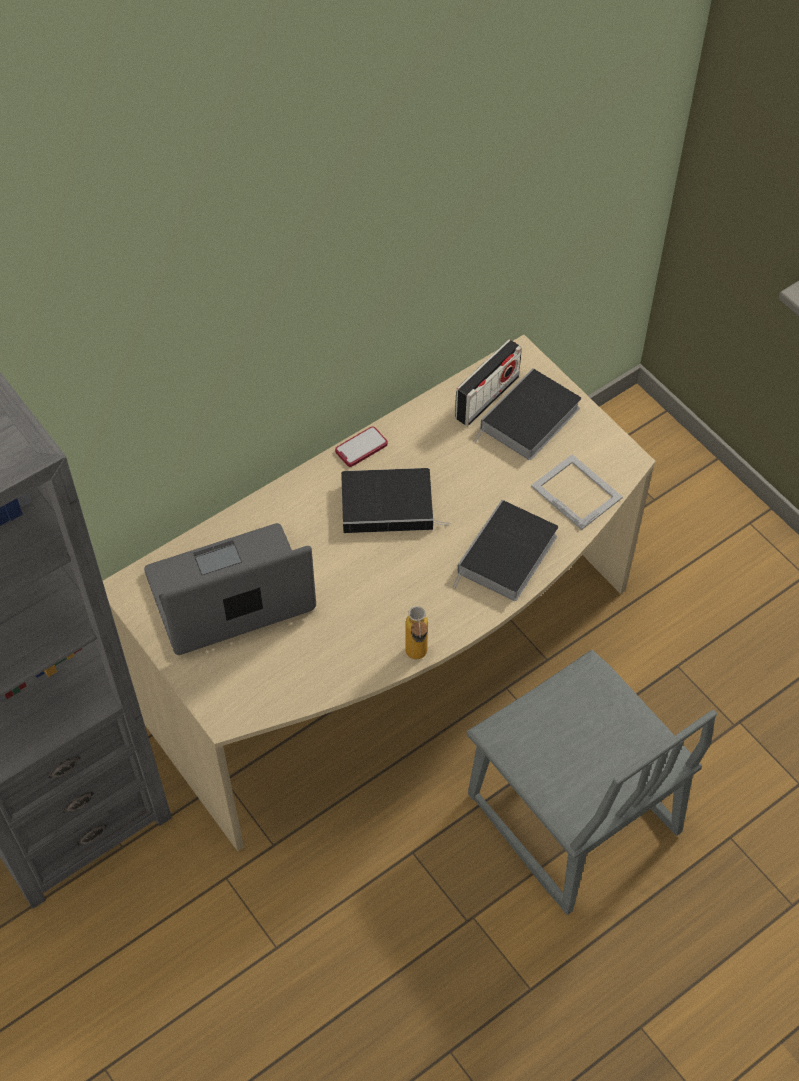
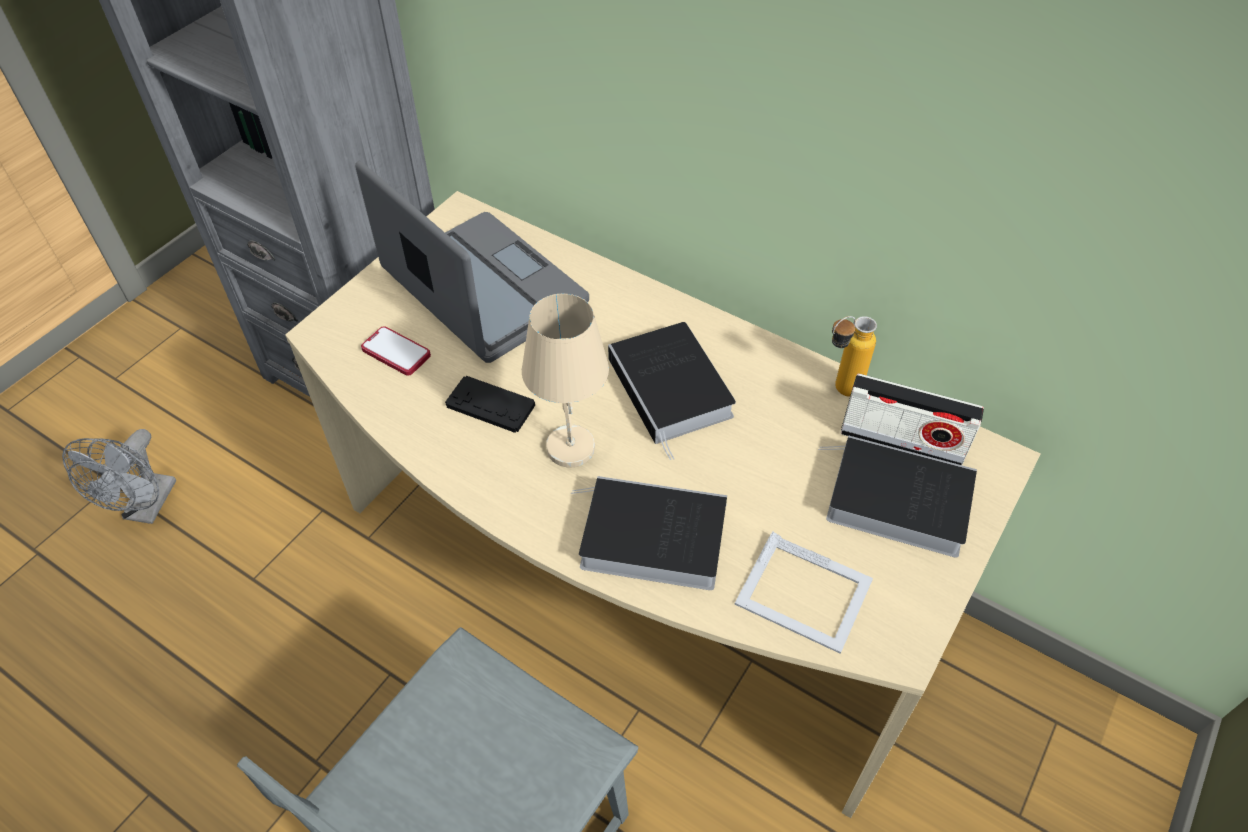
camera: 70 degrees right, 5 degrees down
(153, 1036) = (147, 508): none -> grey fan
(355, 617) = (490, 405): none -> black game controller
(361, 448) = (742, 339): phone -> phone (396, 352)
(414, 579) = (569, 446): none -> beige table lamp
(417, 659) = (450, 484): bottle -> bottle (838, 391)
(576, 491) = (805, 593): picture frame -> picture frame turned 90 degrees clockwise

